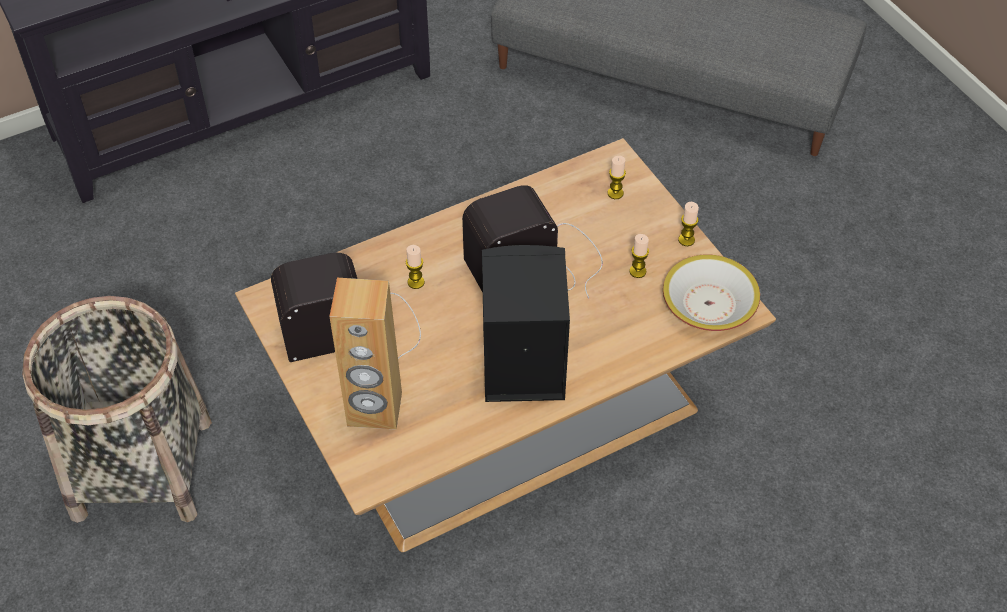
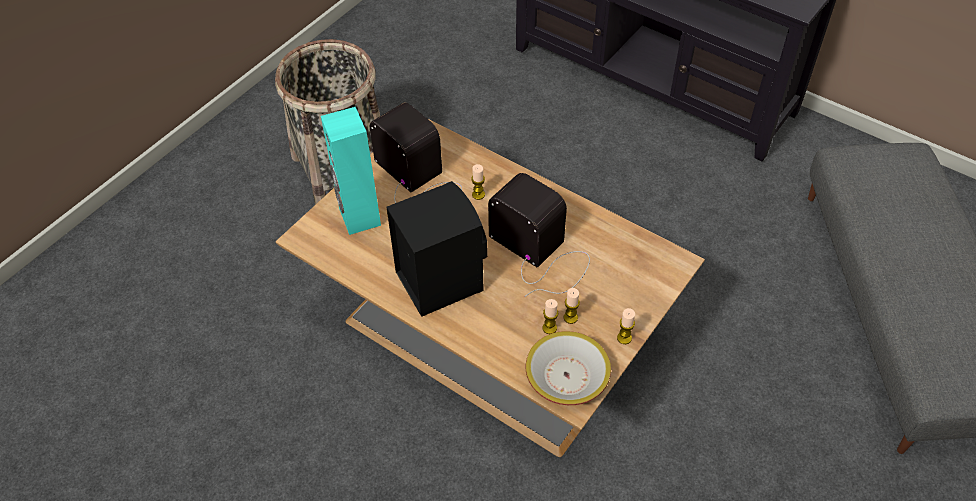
camera: 65 degrees right, 0 degrees up
(374, 410) = (359, 217): brown speaker -> turquoise speaker
(615, 193) = (641, 275): candle -> candle (549, 328)

